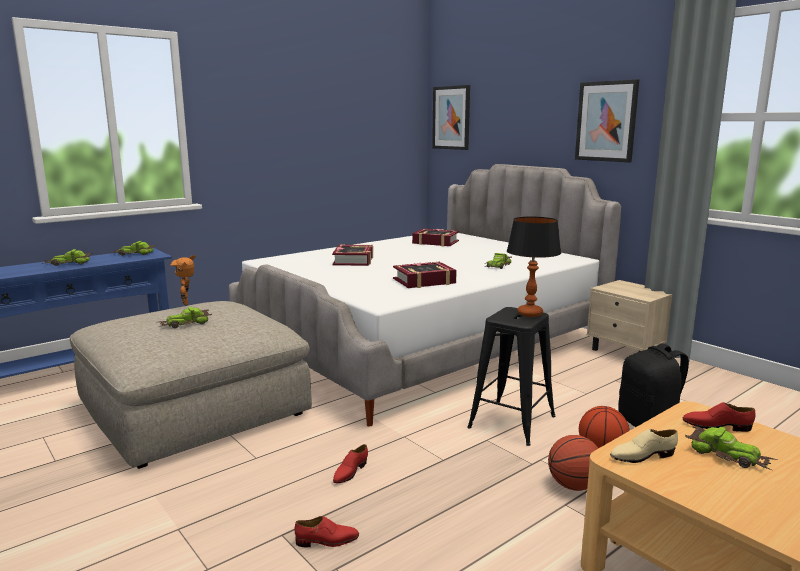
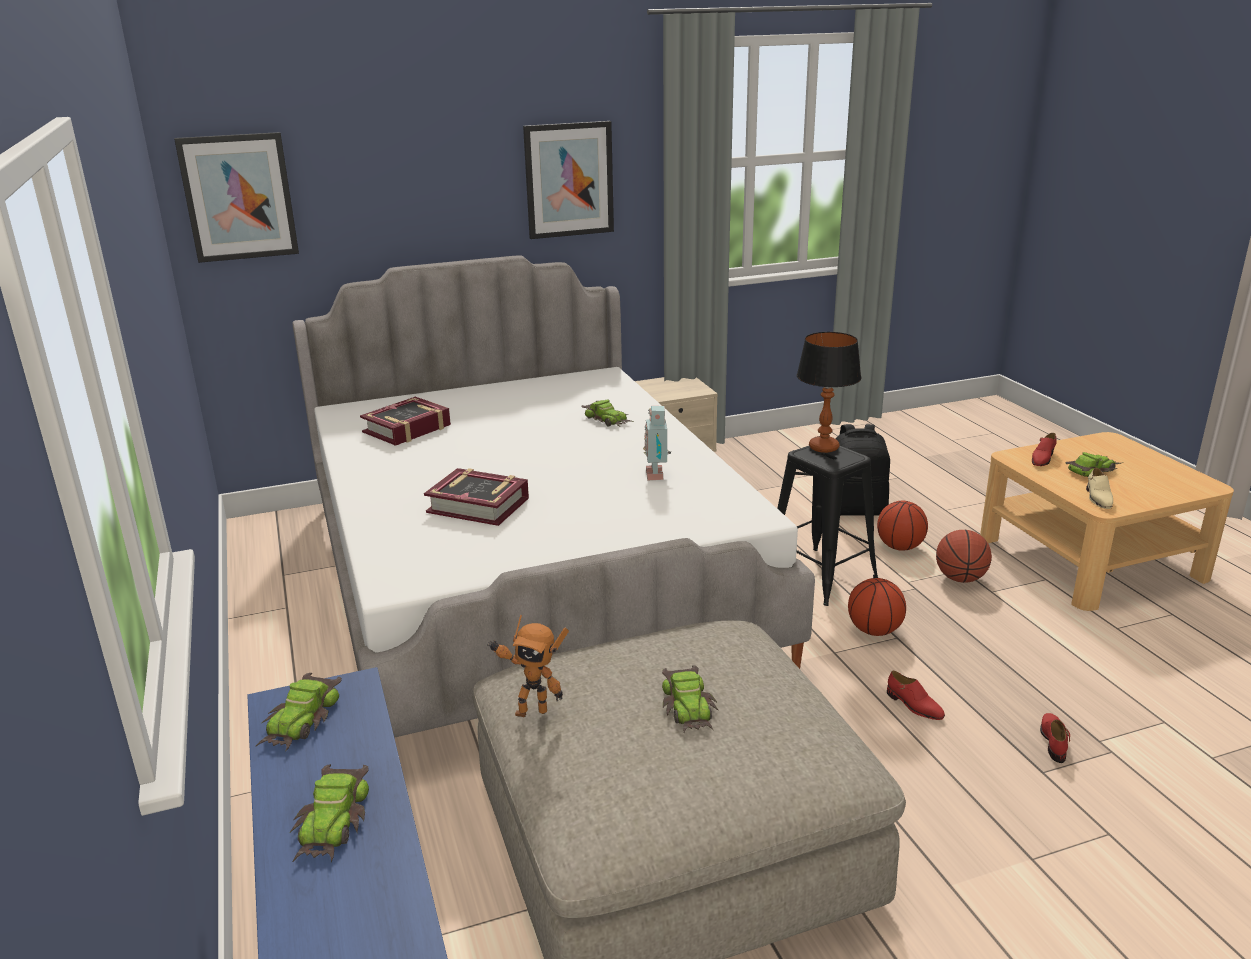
camera: 70 degrees left, 10 degrees up
(424, 281) = (657, 475): book -> toy robot
(445, 449) = (874, 631): none -> basketball

